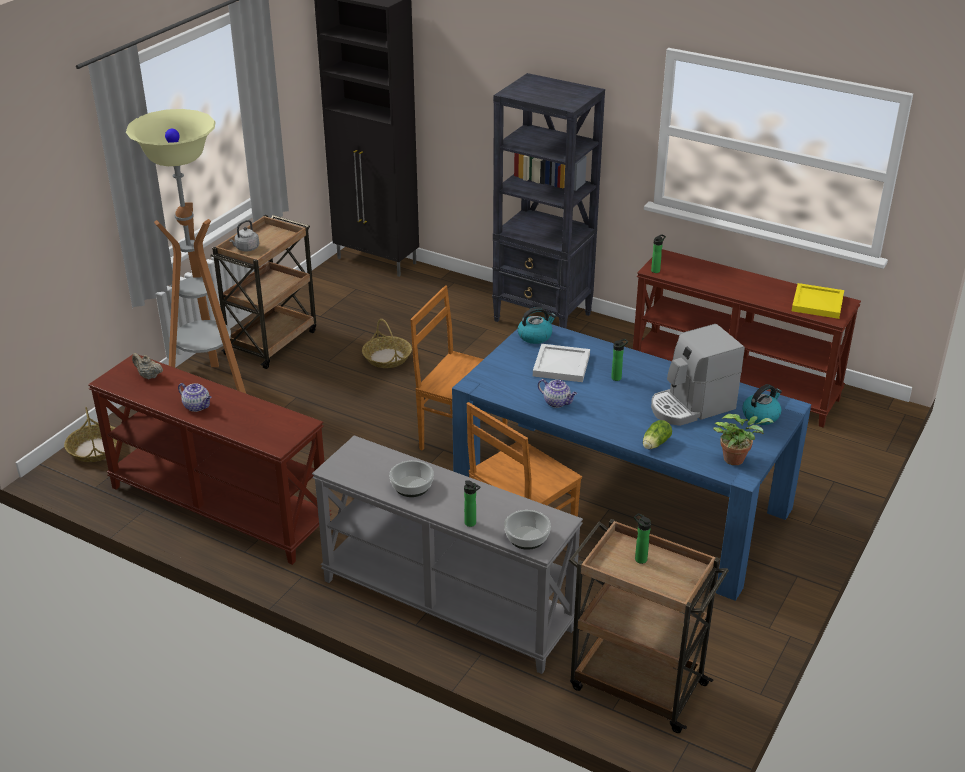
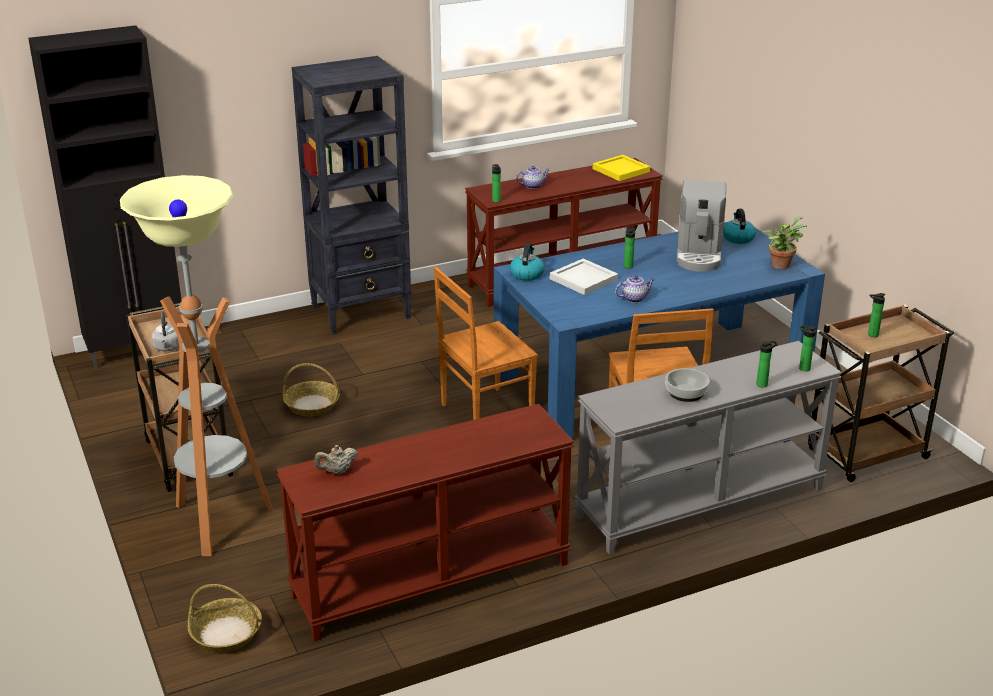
camera: 55 degrees left, 5 degrees down
(197, 406) = (432, 459): teapot -> teapot (533, 186)
(527, 537) = (802, 368): bowl -> bottle
(654, 444) = (732, 284): lettuce -> none

